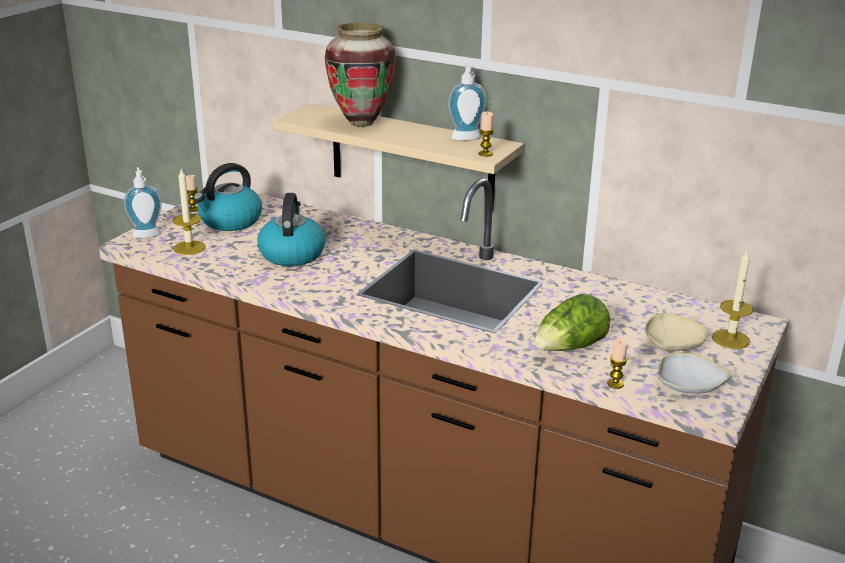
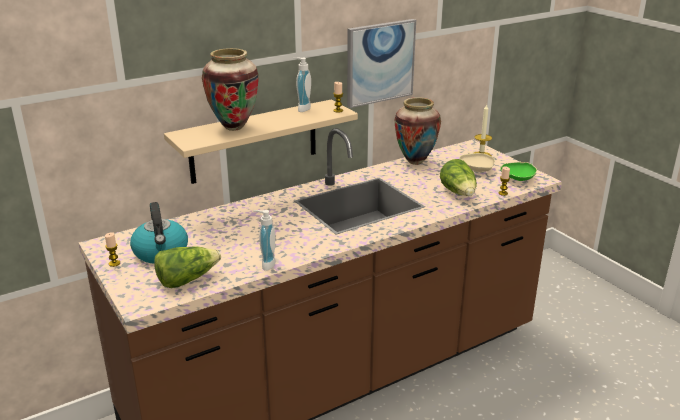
camera: 60 degrees left, 0 degrees up
(146, 233) = (133, 294): soap dispenser -> soap dispenser (265, 264)
(189, 248) = (187, 279): candle -> lettuce
(292, 254) = (250, 241): kettle -> none
(610, 116) = (380, 62): none -> picture
(630, 294) = (415, 161): none -> vase
(686, 387) = (517, 179): white bowl -> green bowl

